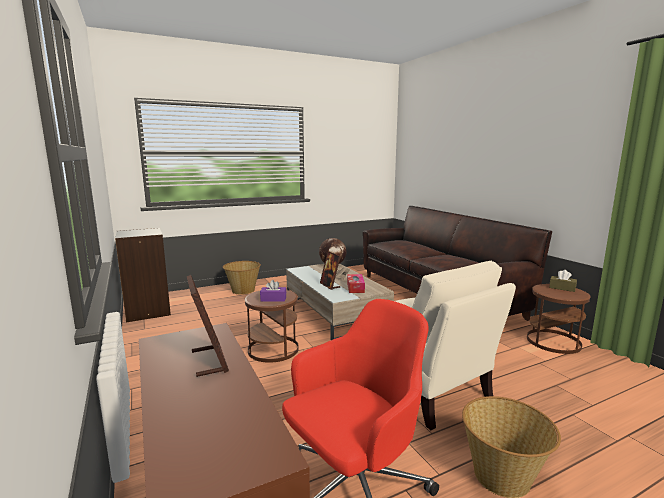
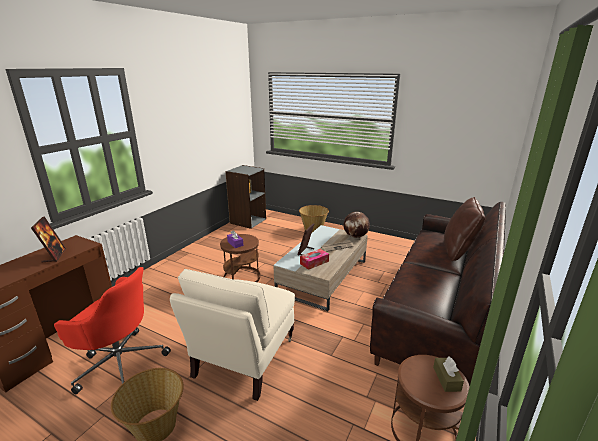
camera: 55 degrees right, 10 degrees up
(209, 361) = (54, 256): picture frame -> picture frame turned 45 degrees counterclockwise
(421, 244) = (458, 251): none -> brown pillow

